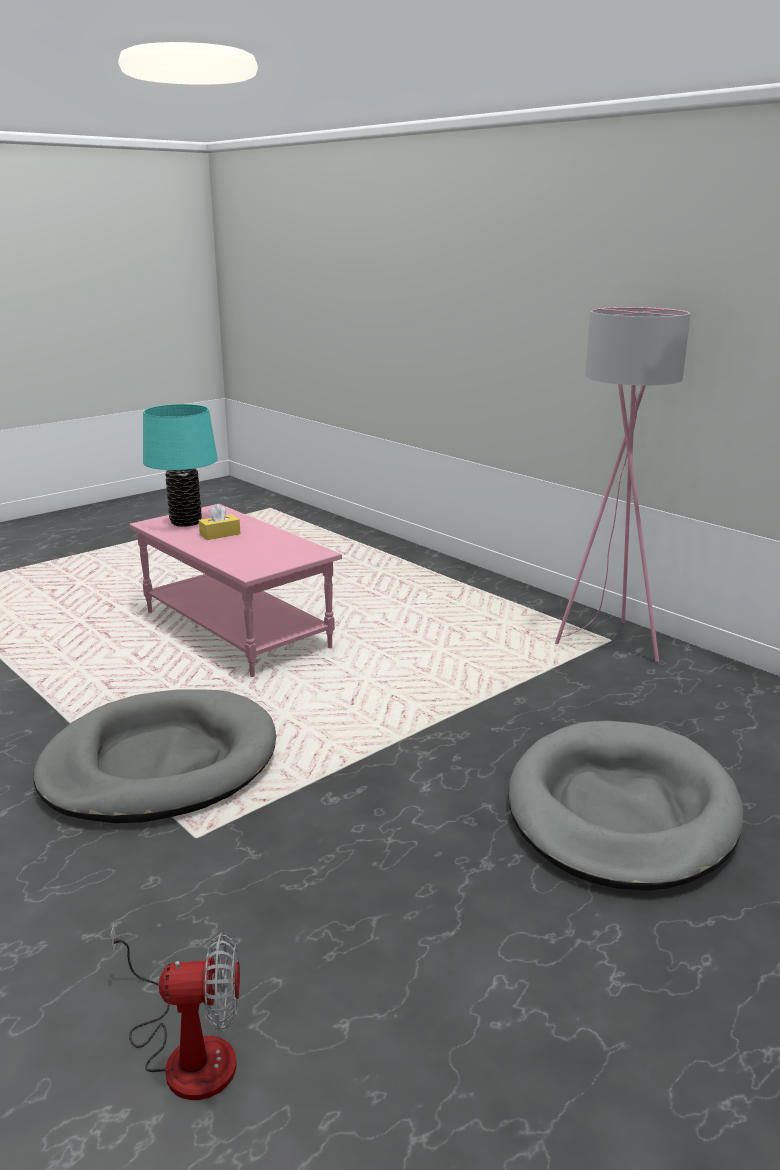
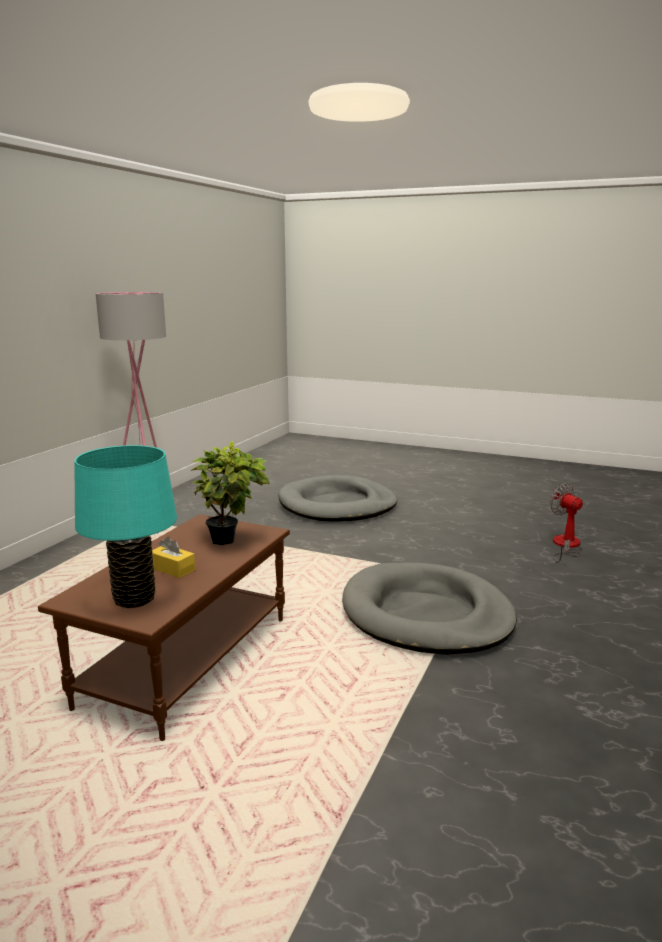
camera: 115 degrees left, 5 degrees down
(238, 630) = (186, 660): pink coffee table -> brown coffee table
(248, 556) = (230, 541): none -> potted plant

